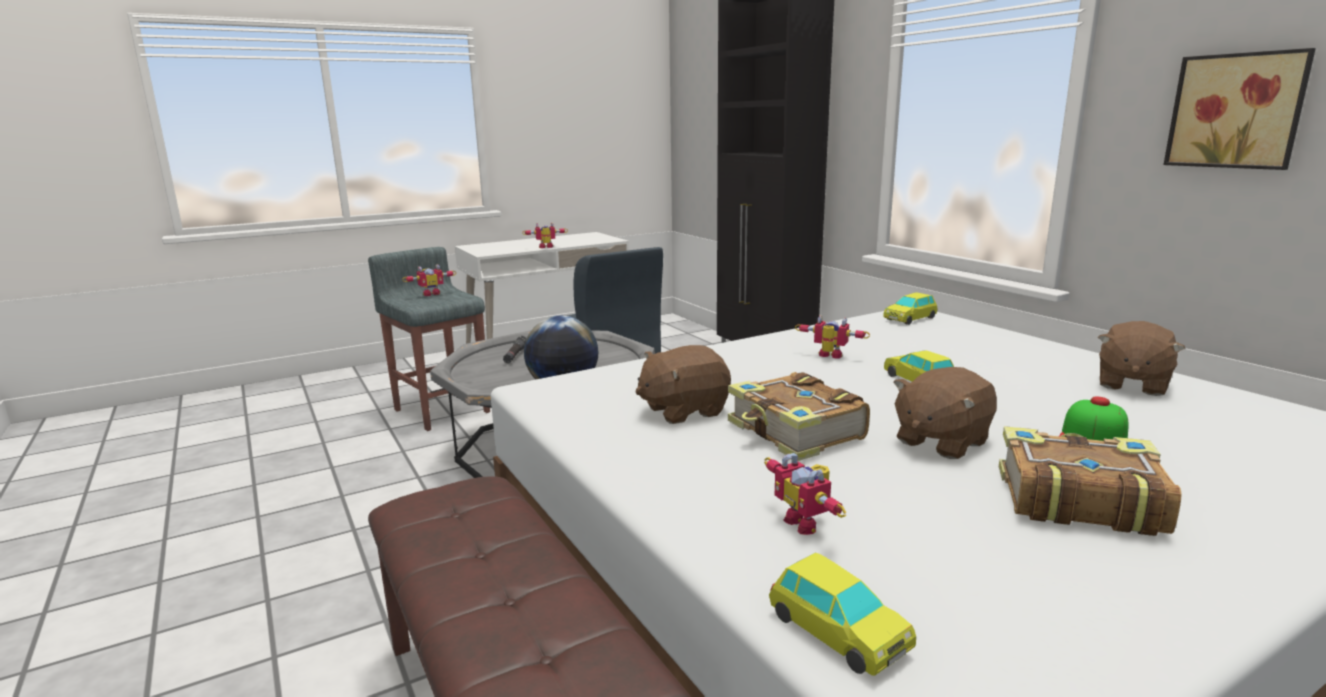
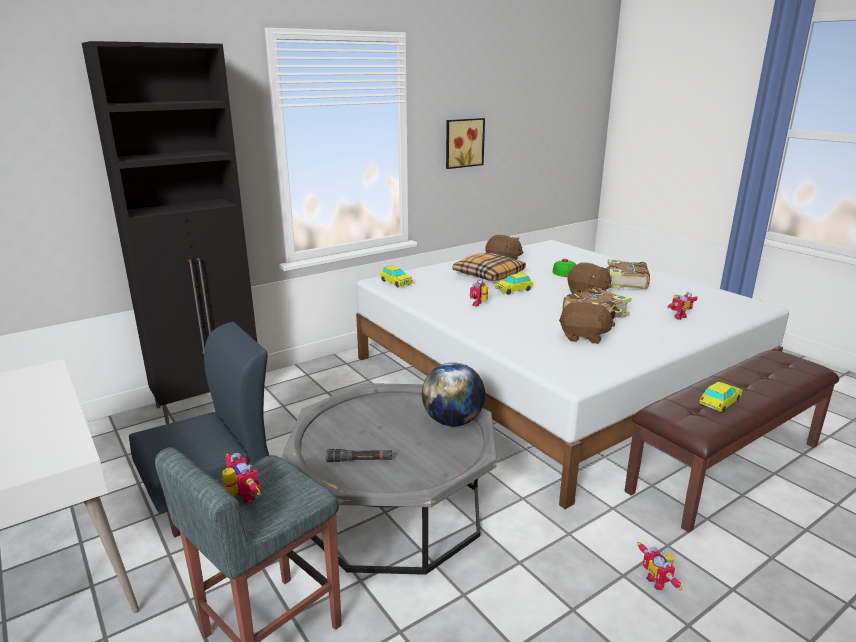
camera: 95 degrees left, 5 degrees up
(546, 247) = (67, 410): toy robot -> toy robot (658, 581)
(683, 410) = (583, 337): brown plush toy -> brown plush toy turned 45 degrees counterclockwise
(838, 633) = (736, 315): toy car -> toy car (719, 403)
(1007, 368) = (488, 274): none -> pillow

